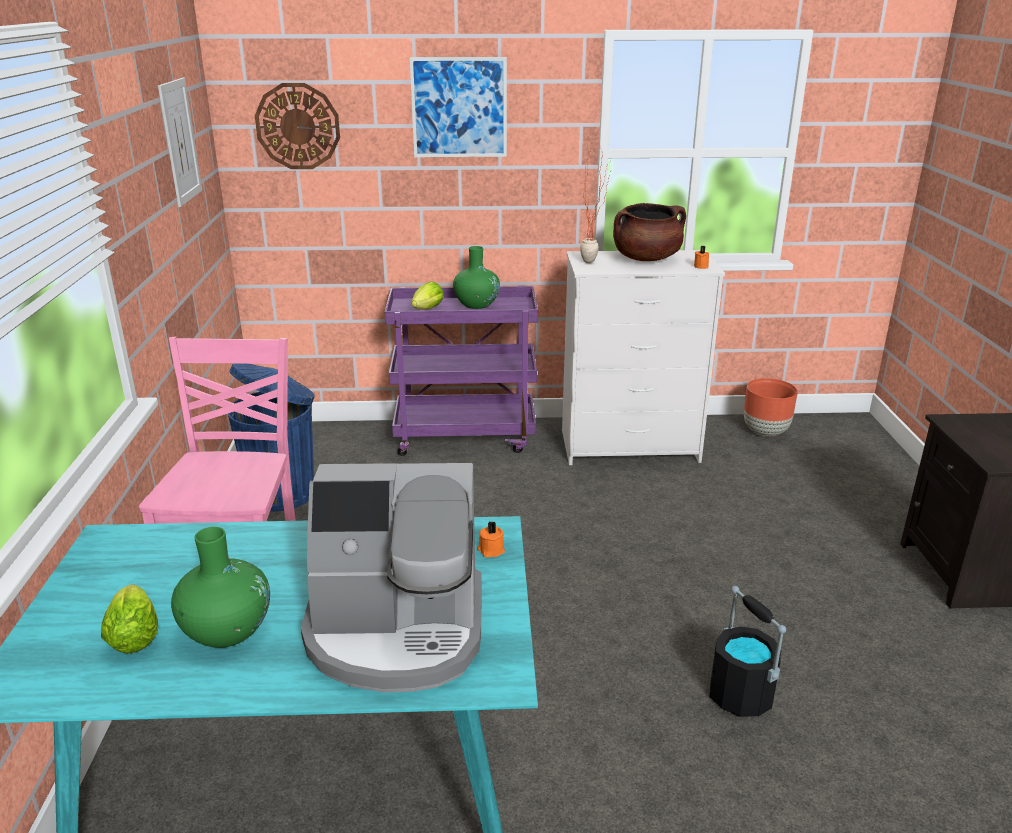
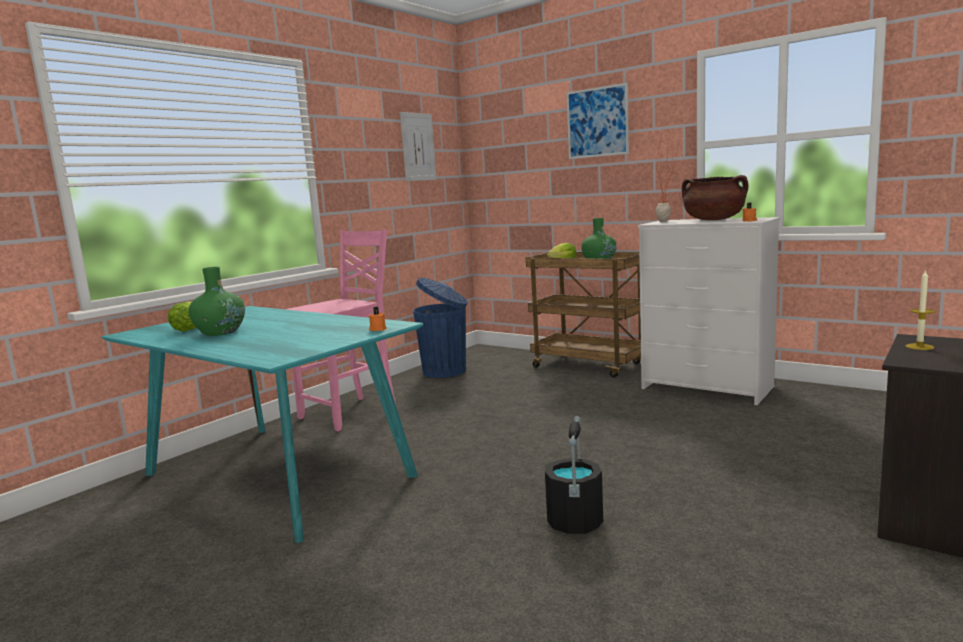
camera: 40 degrees right, 15 degrees down
(298, 126) = (505, 145): wall clock -> none
(397, 631) = (275, 342): coffee machine -> none
(466, 436) = (590, 365): purple cart -> brown cart
(765, 432) = (855, 399): brown planter -> none
(970, 435) = (919, 347): none -> candle

